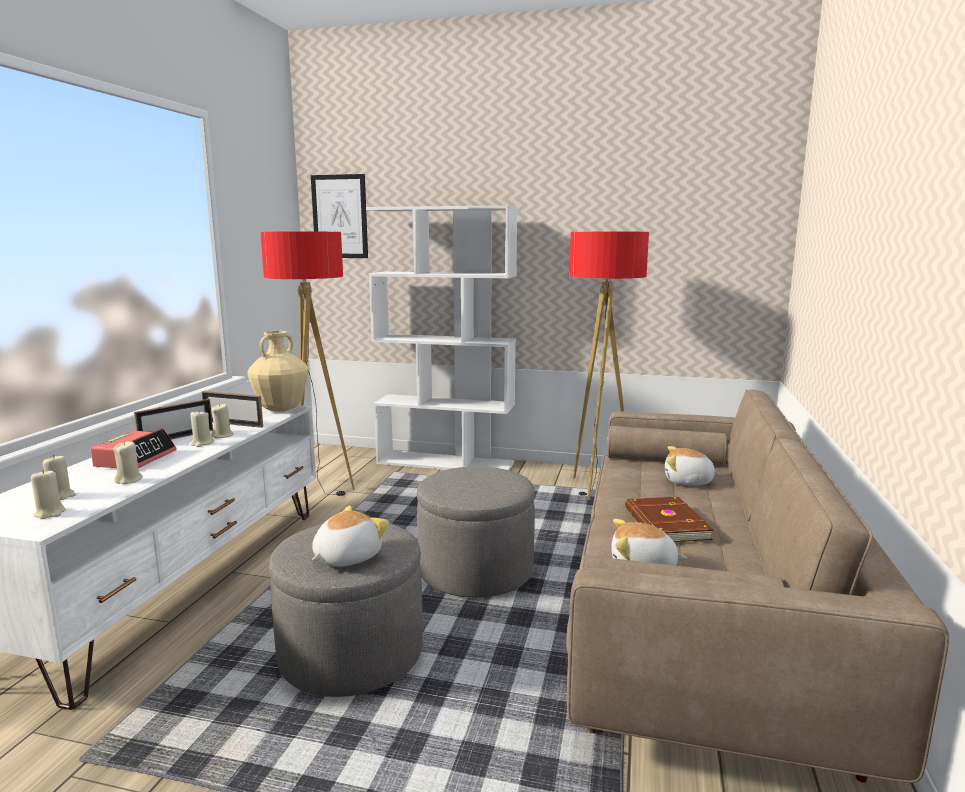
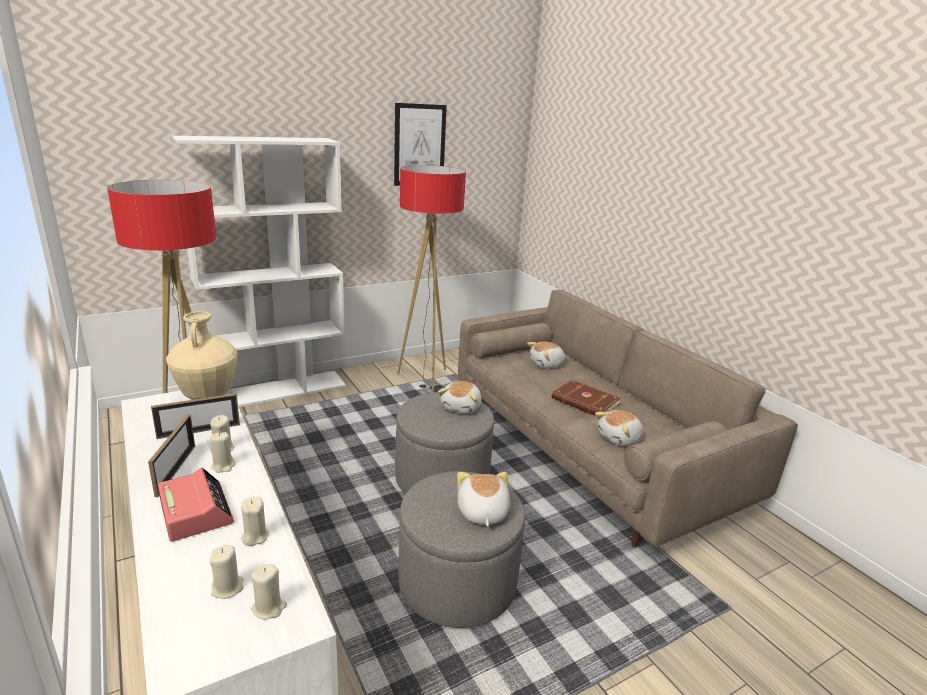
camera: 45 degrees left, 10 degrees up
(340, 216) = (107, 142): picture -> picture (419, 145)
(498, 483) = (462, 407): none -> plush toy

